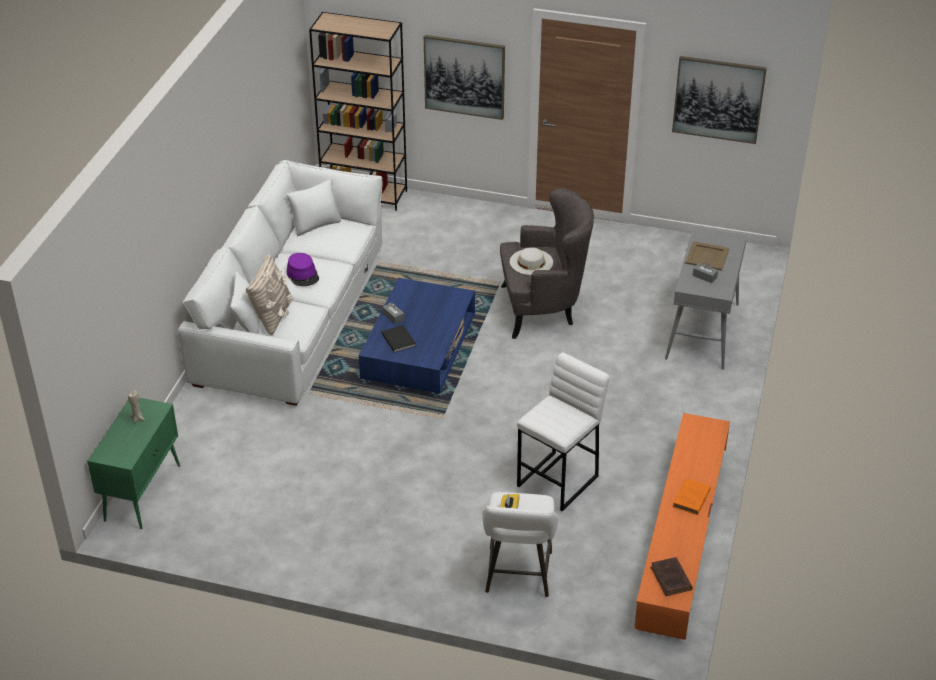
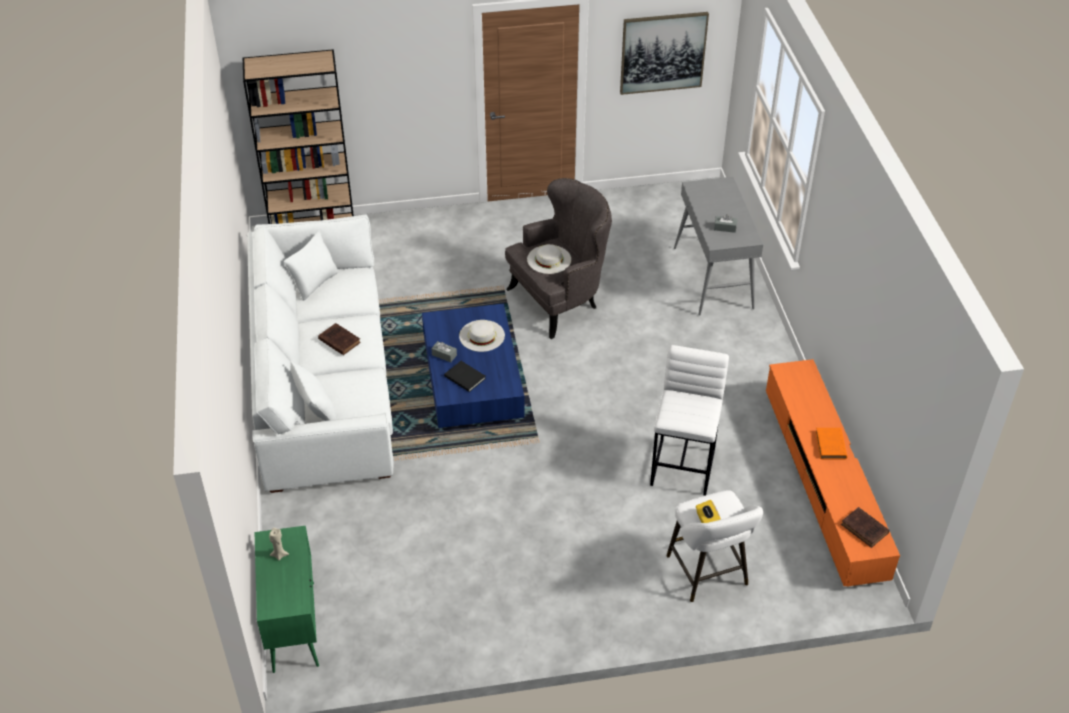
camera: 25 degrees left, 5 degrees up
(273, 317) = (339, 395): beige pillow -> none
(303, 275) = (338, 340): purple hat -> brown book
(437, 311) = (482, 335): none -> white hat
(464, 76) = (404, 89): picture -> none
(706, 256) = (713, 207): beige tray -> none

